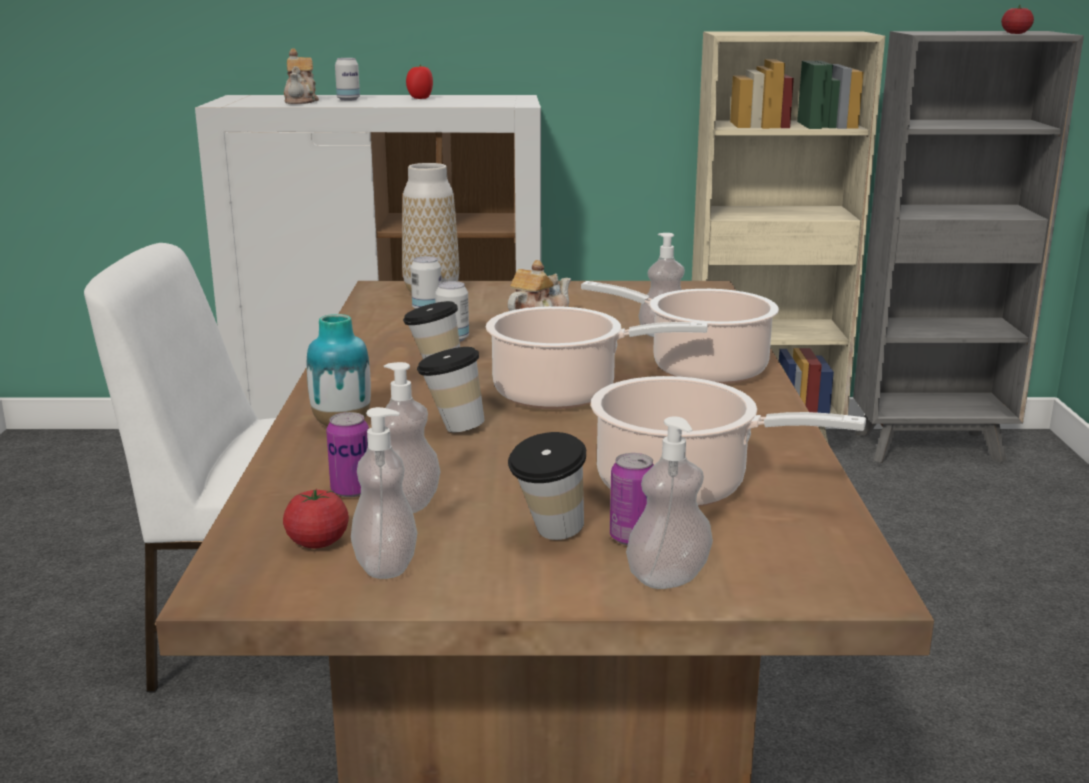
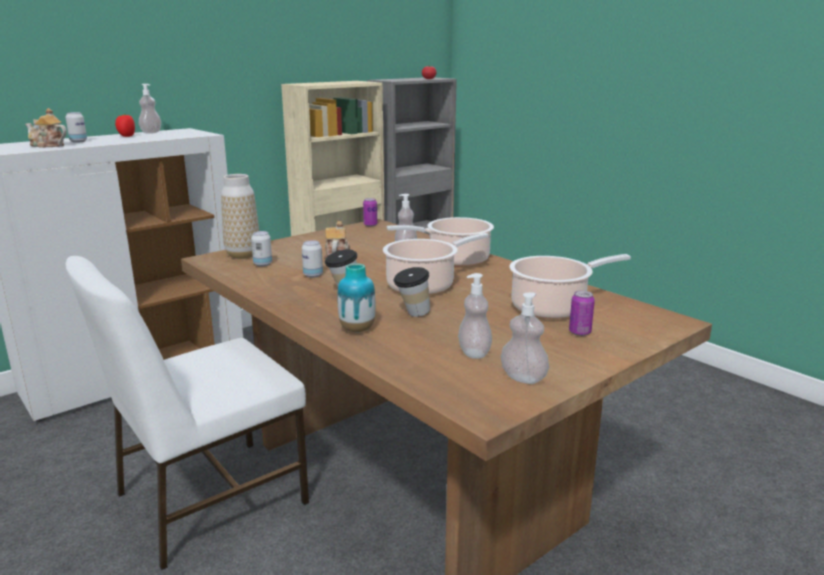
camera: 40 degrees left, 0 degrees up
(301, 101) = (47, 145): teapot -> teapot turned 150 degrees clockwise
(317, 542) = (474, 381): tomato -> none
(351, 490) = (435, 355): can -> can (370, 225)
(549, 535) = (552, 342): cup -> none
(668, 577) = (621, 341): soap dispenser -> soap dispenser (151, 132)

